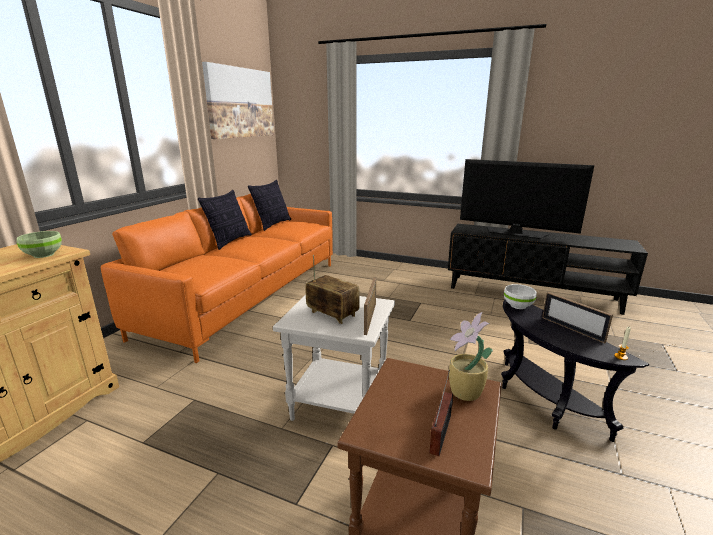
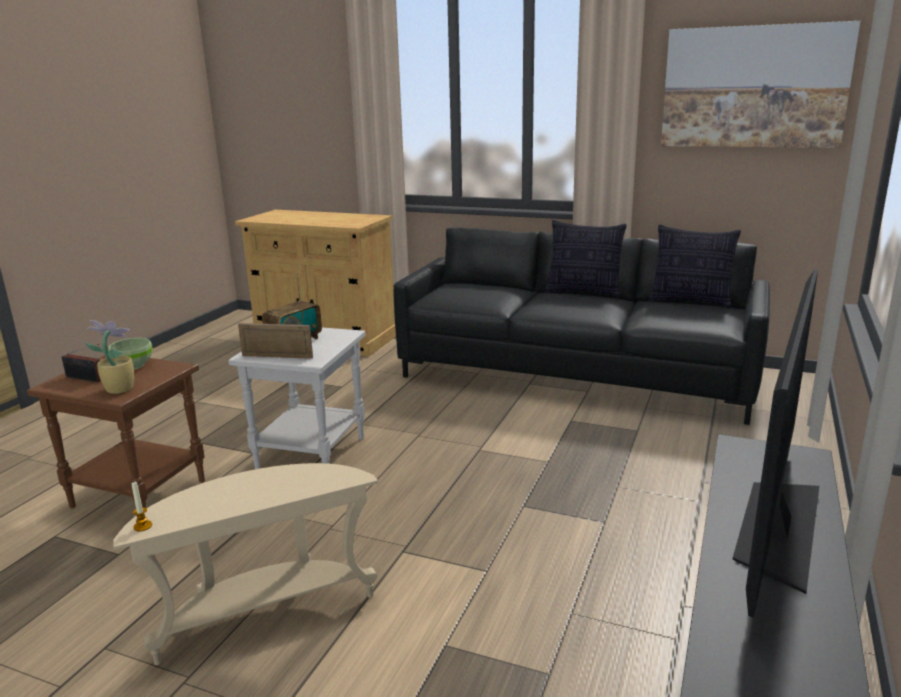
camera: 90 degrees right, 0 degrees up
(44, 255) = (348, 223): green bowl -> green bowl (133, 366)
(249, 296) = (574, 378): orange sofa -> black sofa
(518, 306) = (329, 475): white bowl -> none
(541, 401) = (264, 611): black side table -> beige side table
(572, 329) = (235, 507): picture frame -> none

